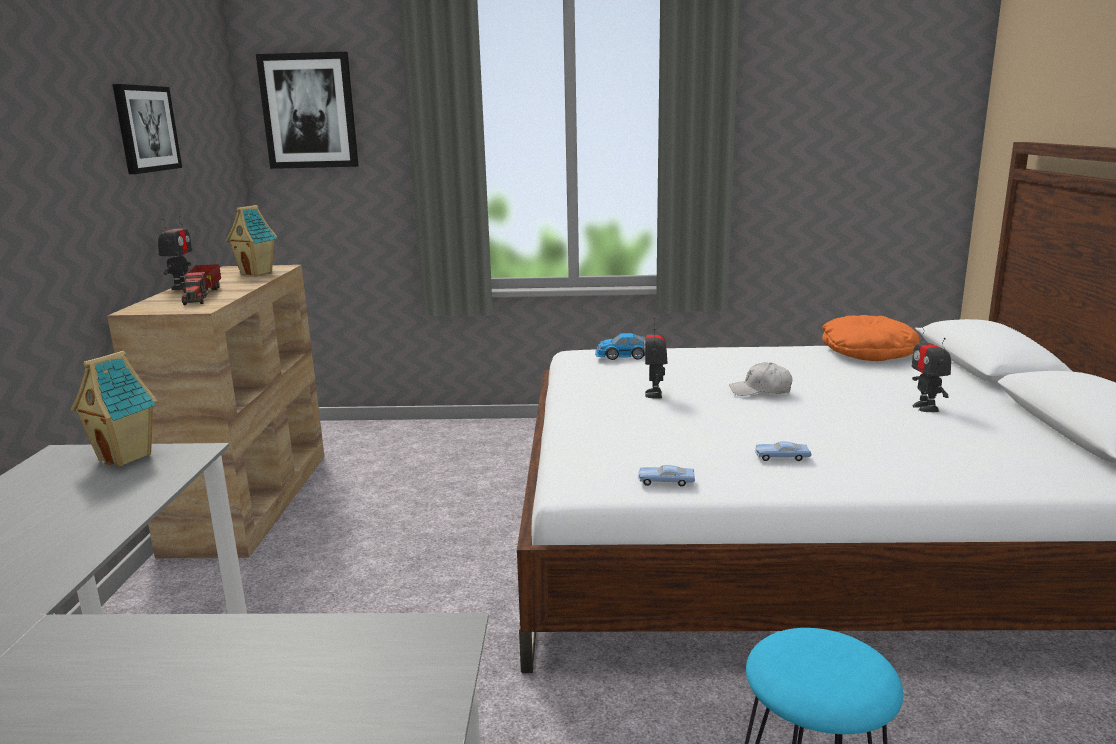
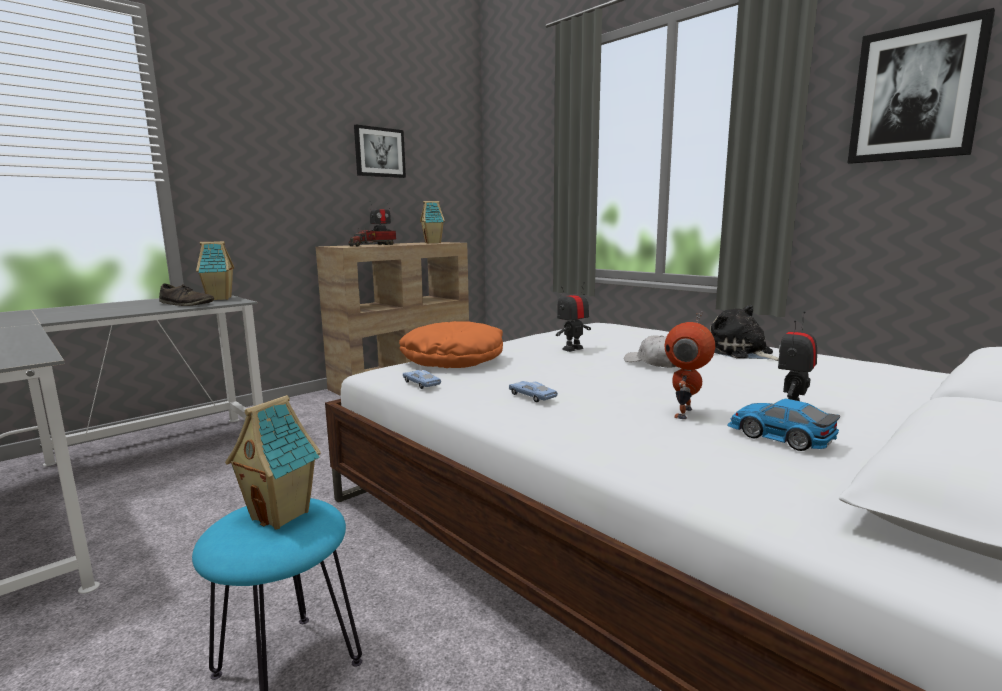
camera: 45 degrees right, 5 degrees down
(125, 485) = (186, 304): none -> brown shoe
(309, 111) = (512, 149): picture -> picture (915, 93)
(622, 355) = (618, 328): toy car -> toy car (779, 436)
(773, 360) = (741, 353): none -> plush toy
(817, 652) = (282, 515): none -> toy house
(869, 352) = (871, 369): orange pillow -> orange pillow (454, 361)
(893, 431) = (685, 413): none -> toy robot

